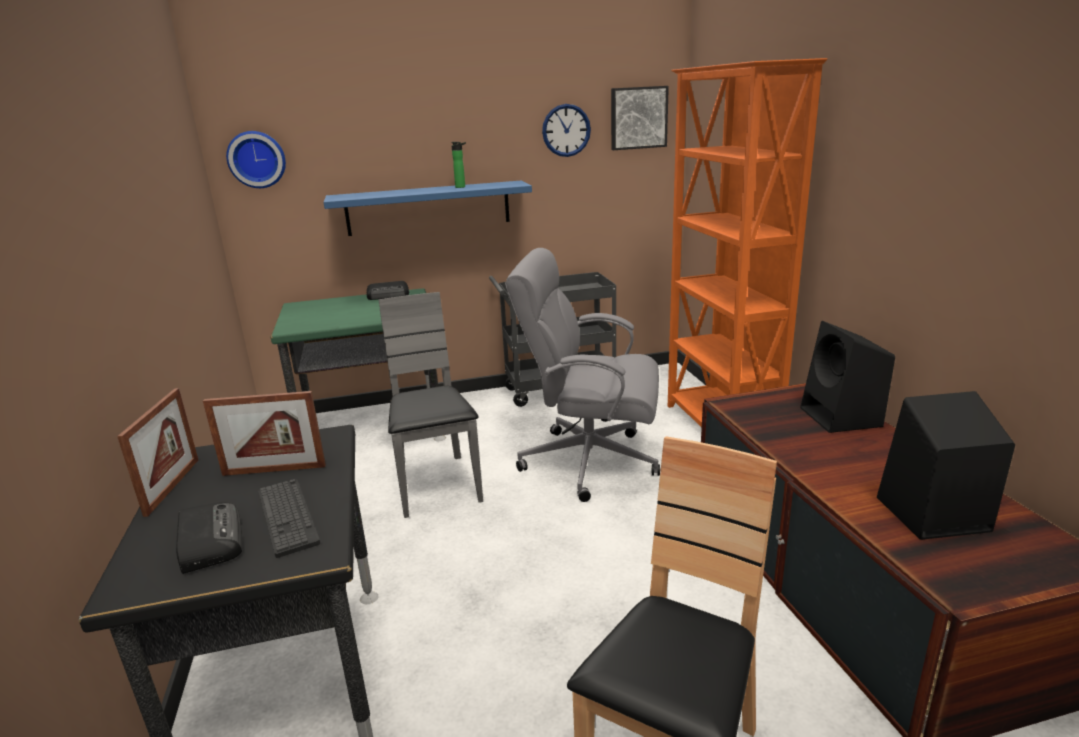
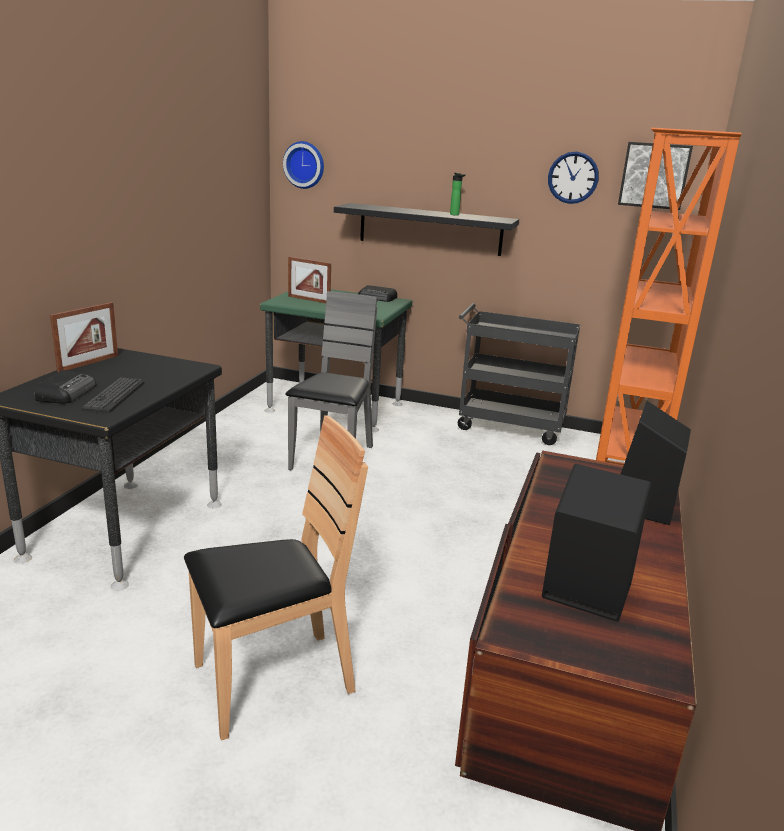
camera: 30 degrees right, 0 degrees up
(274, 470) = (144, 373): picture frame -> picture frame (309, 300)
(428, 208) = (430, 229): blue shelf -> black shelf
(590, 461) = (466, 487): grey office chair -> none

